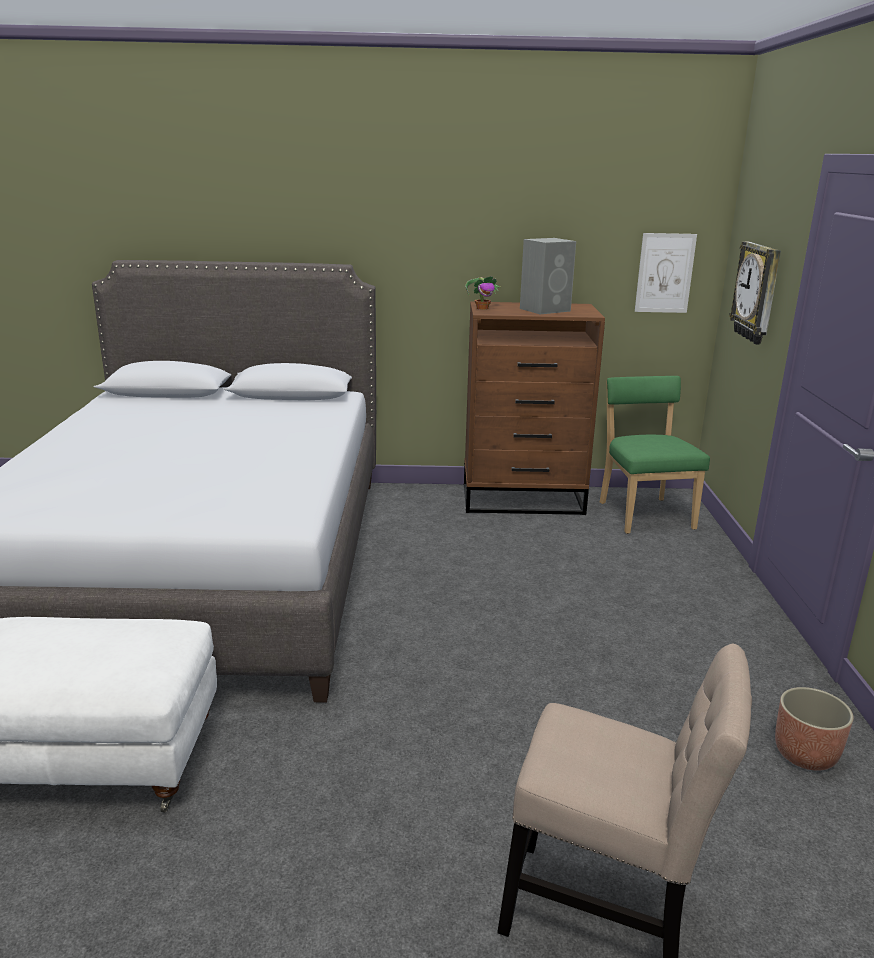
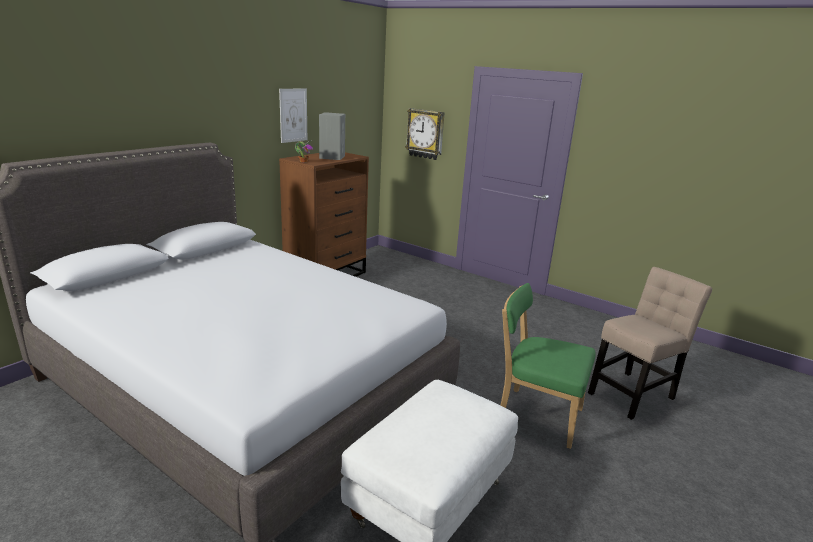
camera: 55 degrees left, 0 degrees up
(643, 514) = (384, 262): green chair -> green chair (535, 415)
(665, 273) = (362, 128): picture -> picture (293, 115)
(805, 754) = (578, 320): planter -> none

